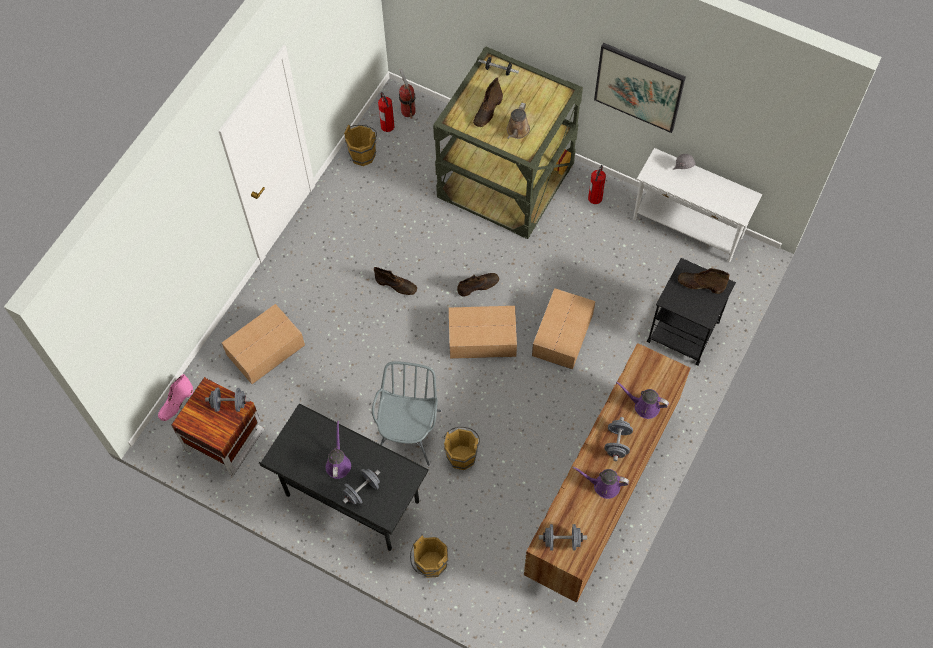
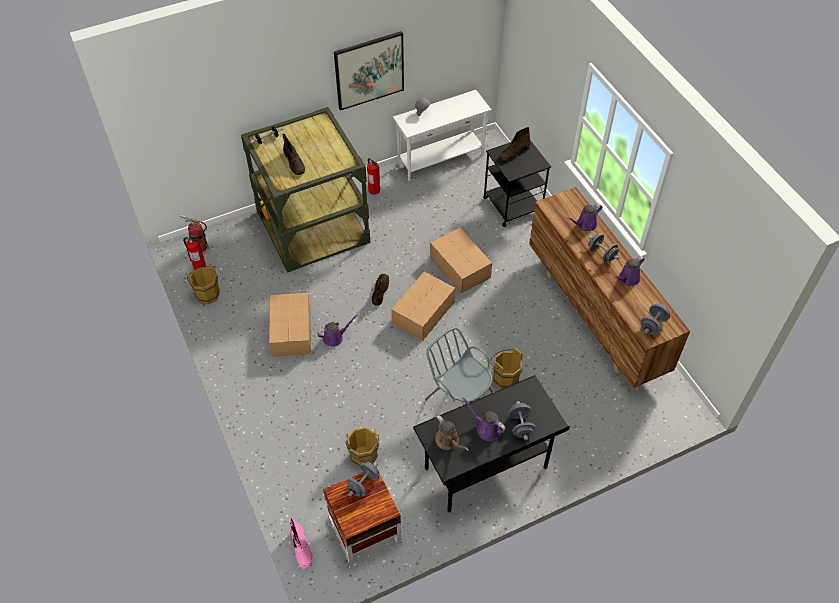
camera: 55 degrees left, 10 degrees down
(264, 350) = (310, 455): cardboard box -> cardboard box (291, 332)
(396, 285) = (335, 337): brown boot -> purple watering can
(430, 565) = (576, 449): brown bucket -> brown bucket (364, 458)
(517, 131) = (327, 157): brown watering can -> brown watering can (448, 441)

